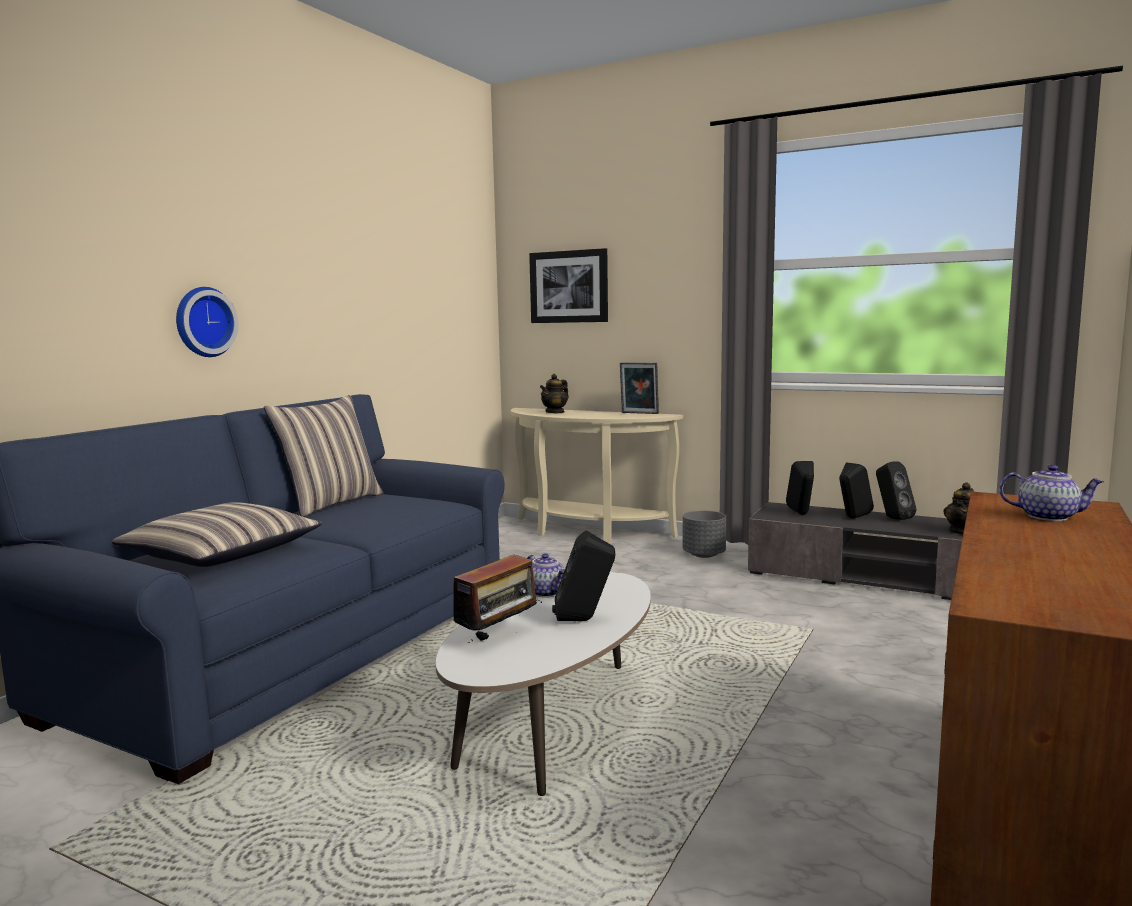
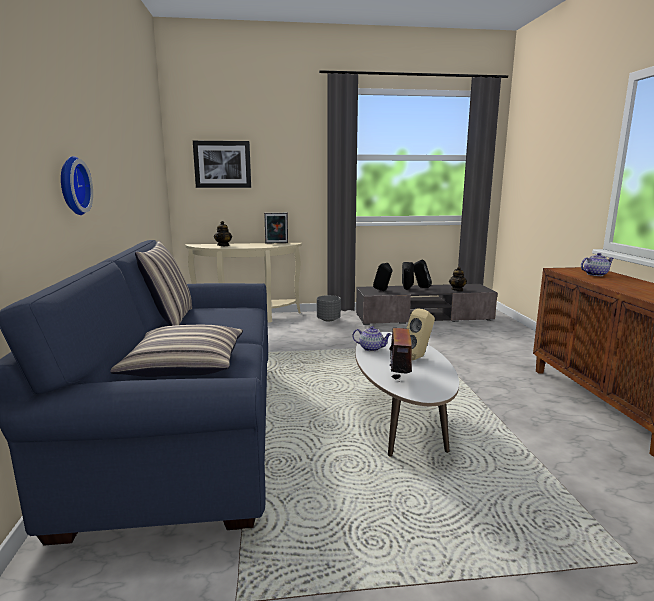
camera: 35 degrees left, 5 degrees up
(584, 620) = (418, 357): black speaker -> beige speaker

